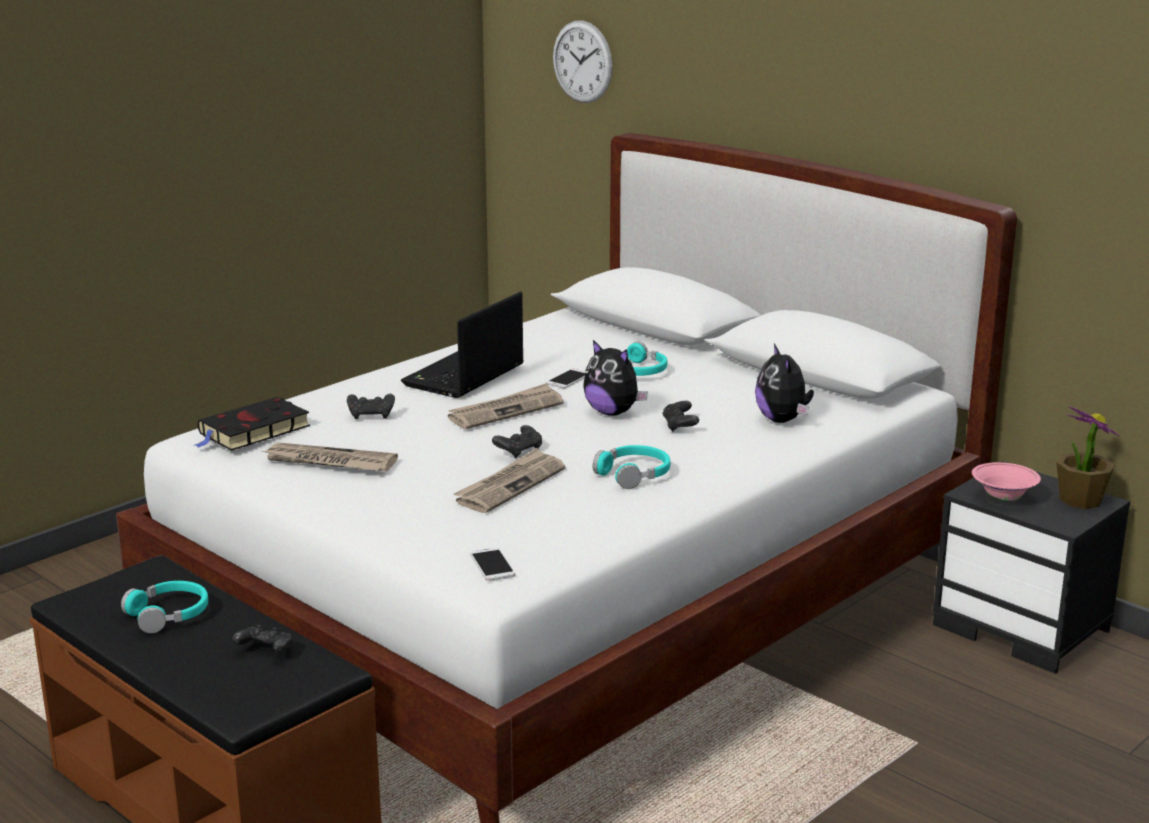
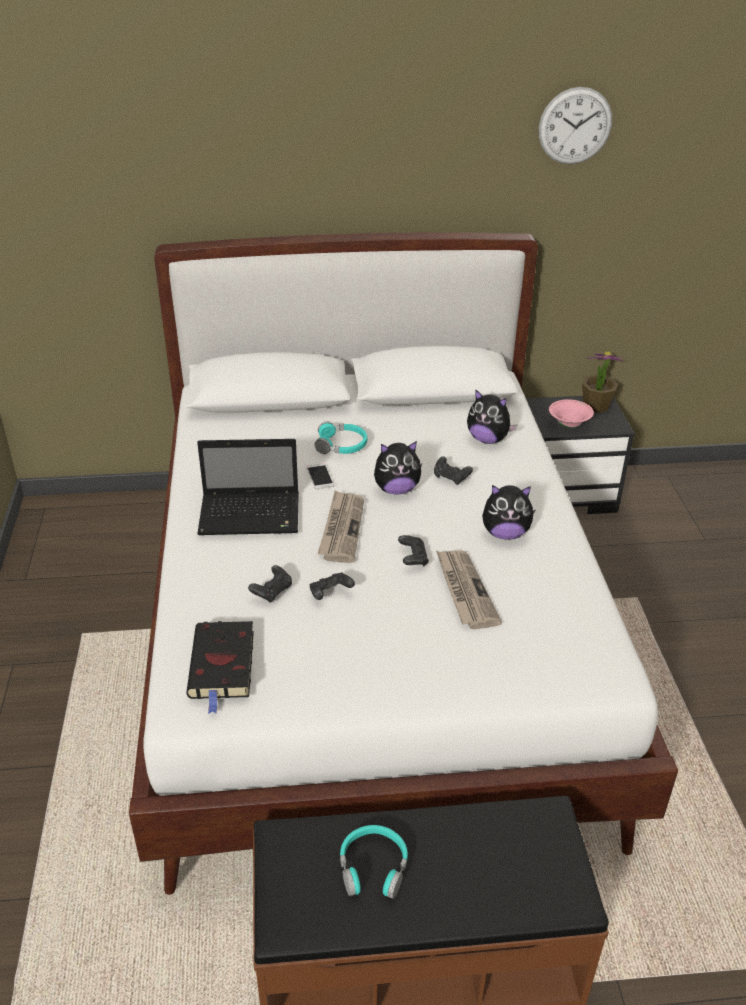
camera: 50 degrees left, 15 degrees up
(265, 651) = (489, 837): black game controller -> black game controller (330, 593)
(329, 462) = (329, 654): newspaper -> none
(463, 377) = (252, 515): laptop -> laptop turned 75 degrees counterclockwise
(492, 565) = (584, 663): phone -> none
(582, 61) = (86, 190): wall clock -> wall clock (575, 126)
(633, 474) = (505, 533): turquoise headphones -> plush toy

